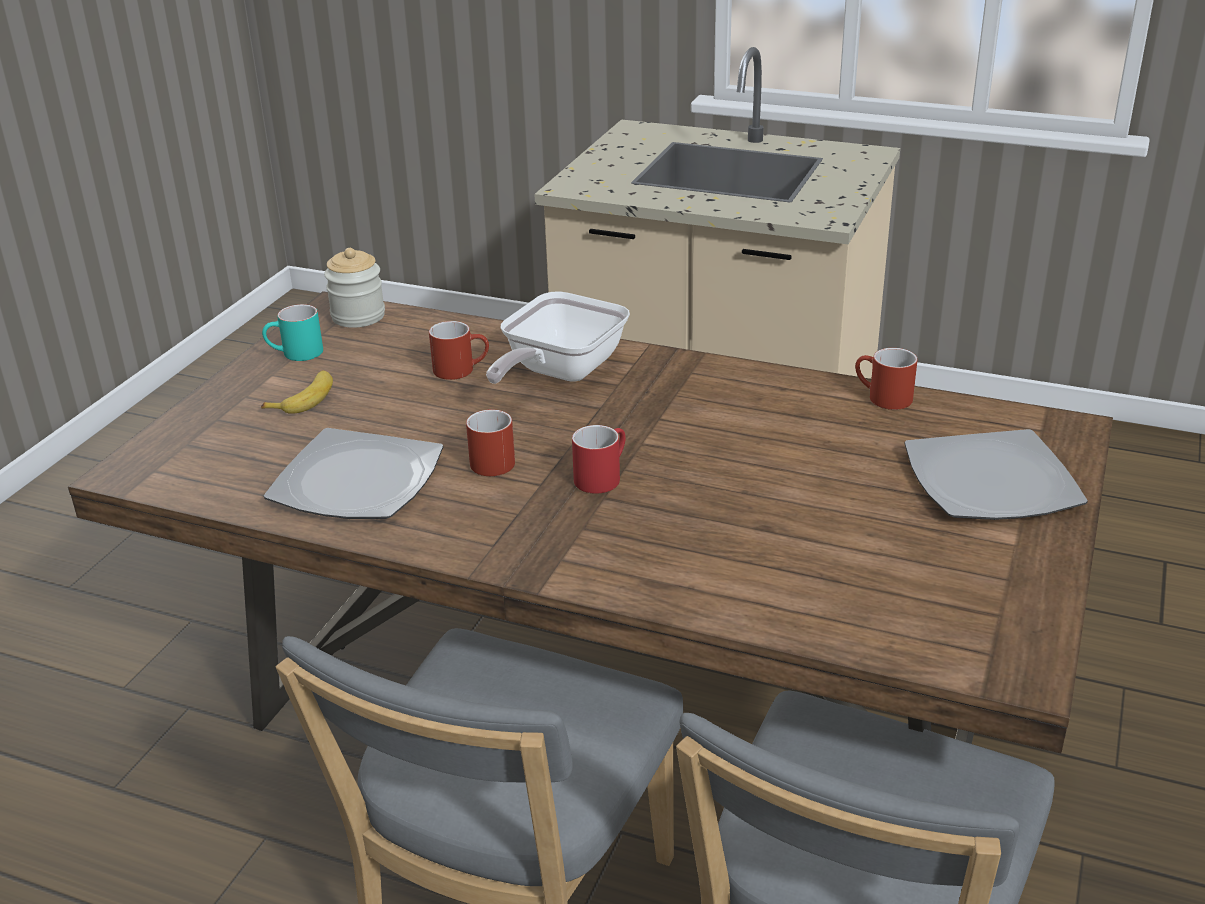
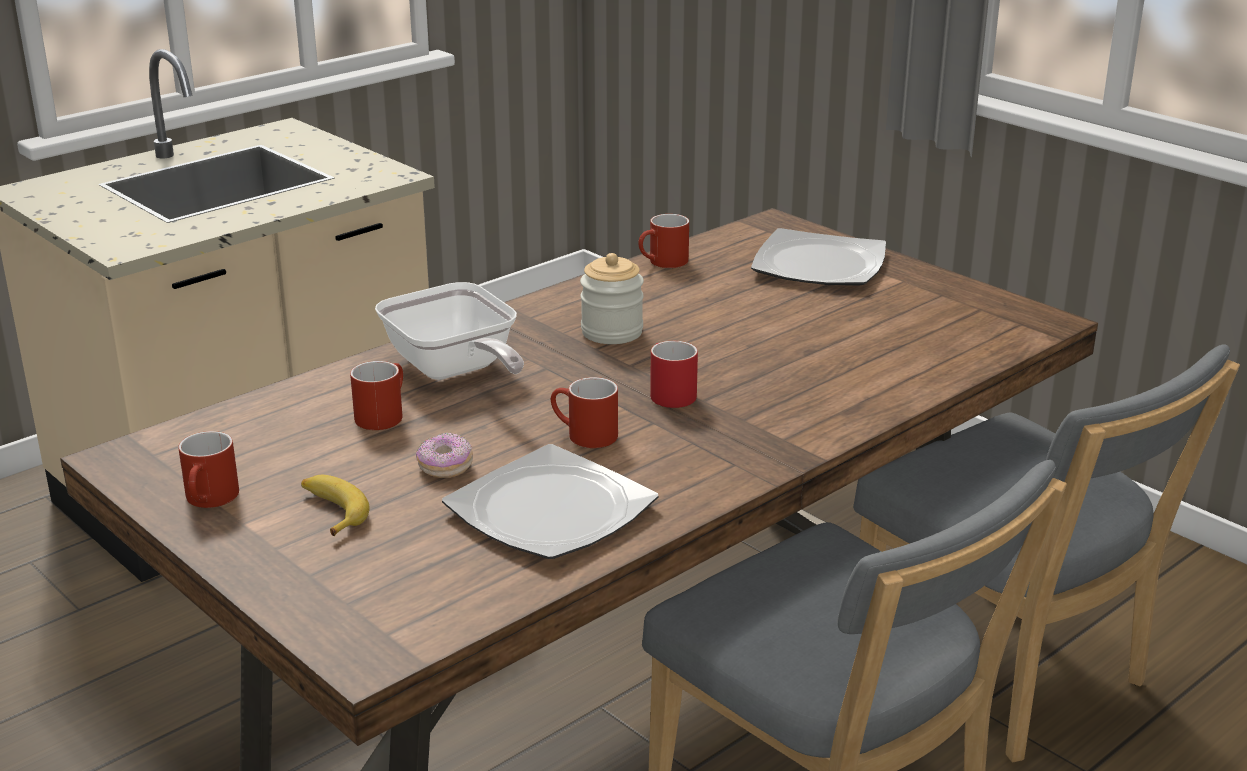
camera: 65 degrees left, 5 degrees down
(295, 354) = (211, 500): turquoise mug -> red mug
(358, 316) = (169, 447): jar -> jar (612, 332)
(396, 418) = (445, 467): none -> donut

